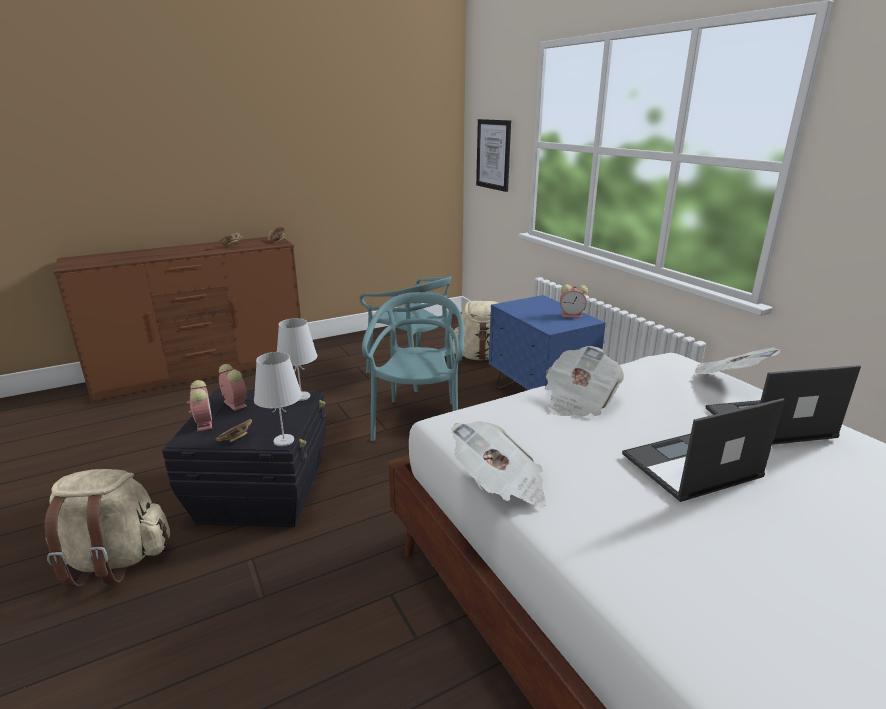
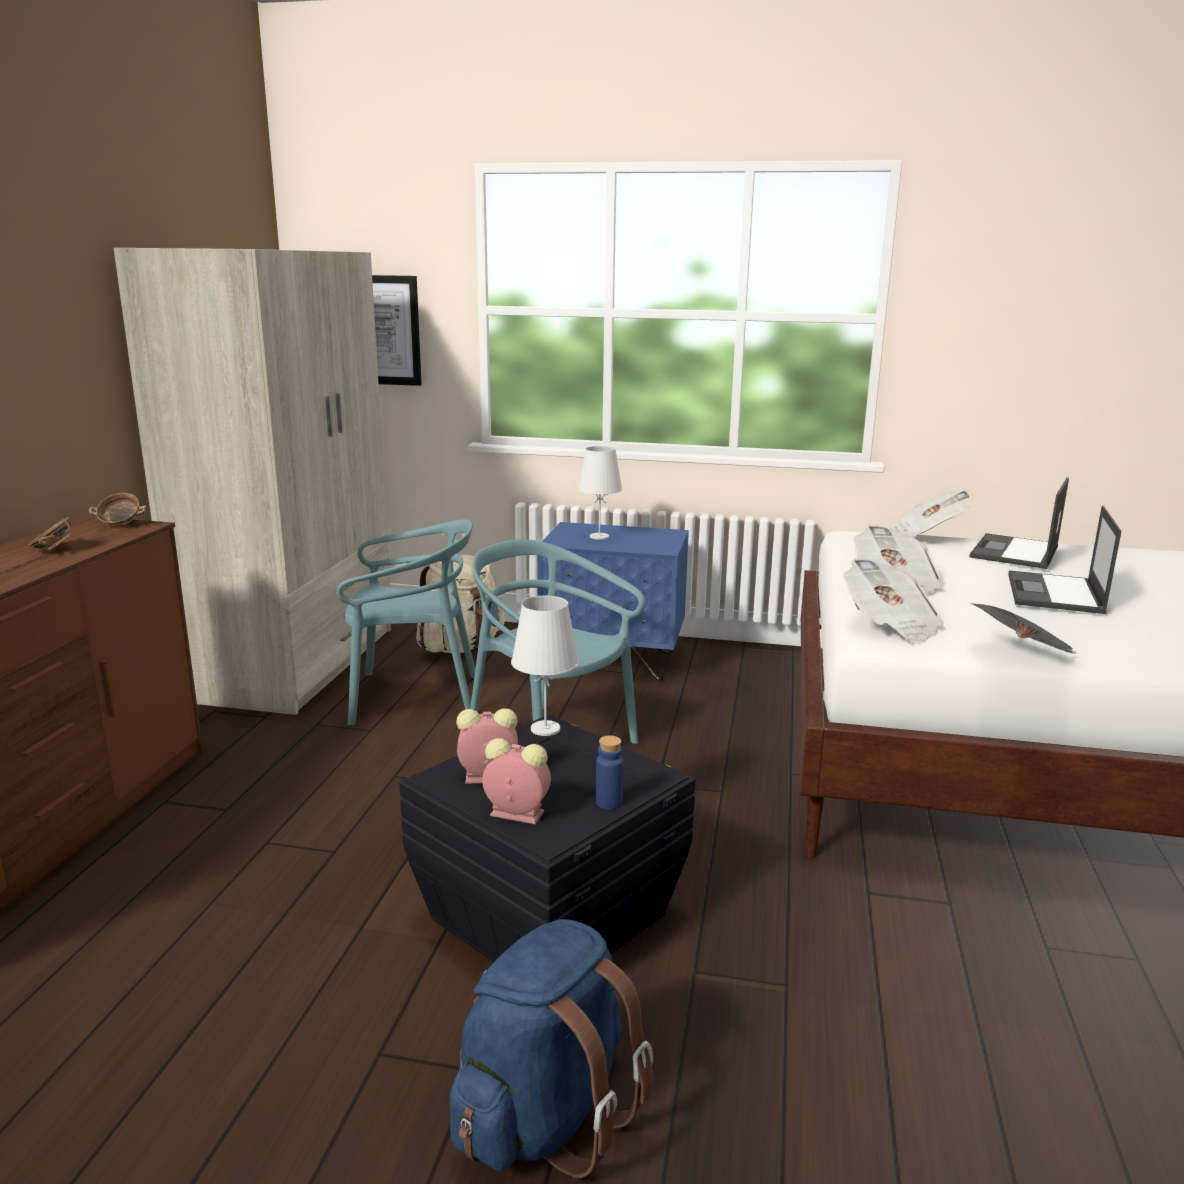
camera: 50 degrees left, 5 degrees down
(114, 560) = (545, 1116): beige backpack -> blue backpack
(235, 440) = (609, 802): bowl -> blue bottle
(283, 440) = (659, 772): white table lamp -> white table lamp (599, 537)
(403, 336) = (296, 663): none -> beige wardrobe
(484, 421) = (890, 626): none -> newspaper
(572, 315) = (646, 532): alarm clock -> none

